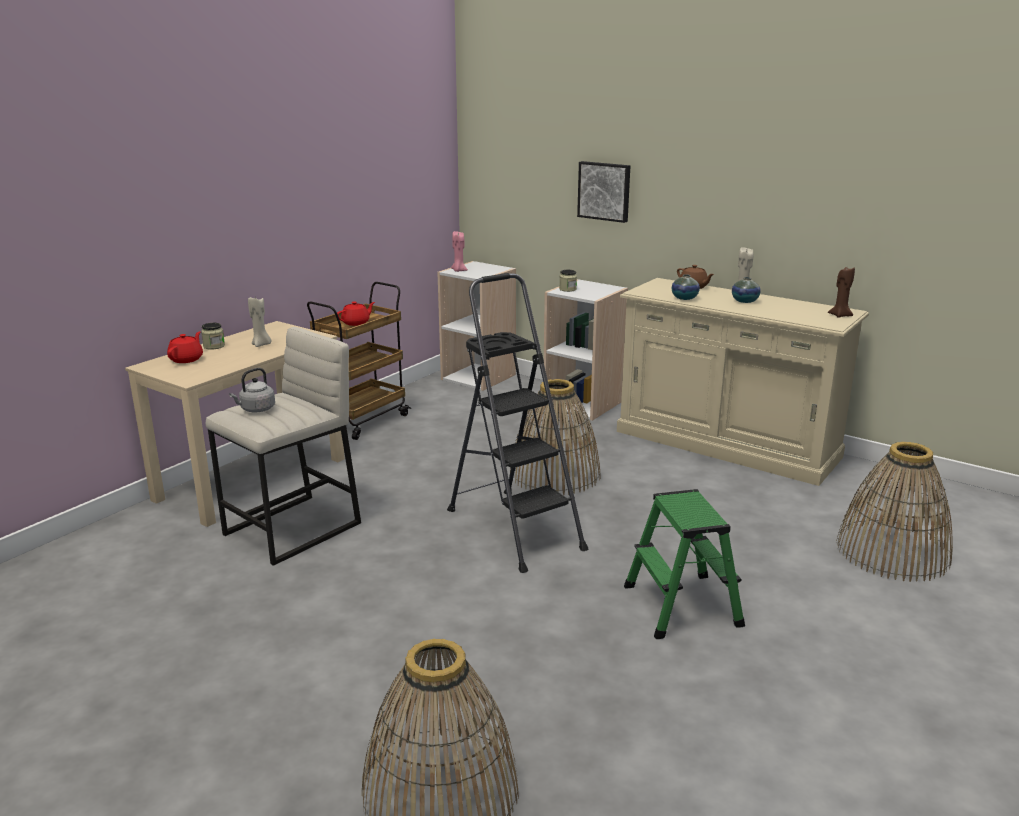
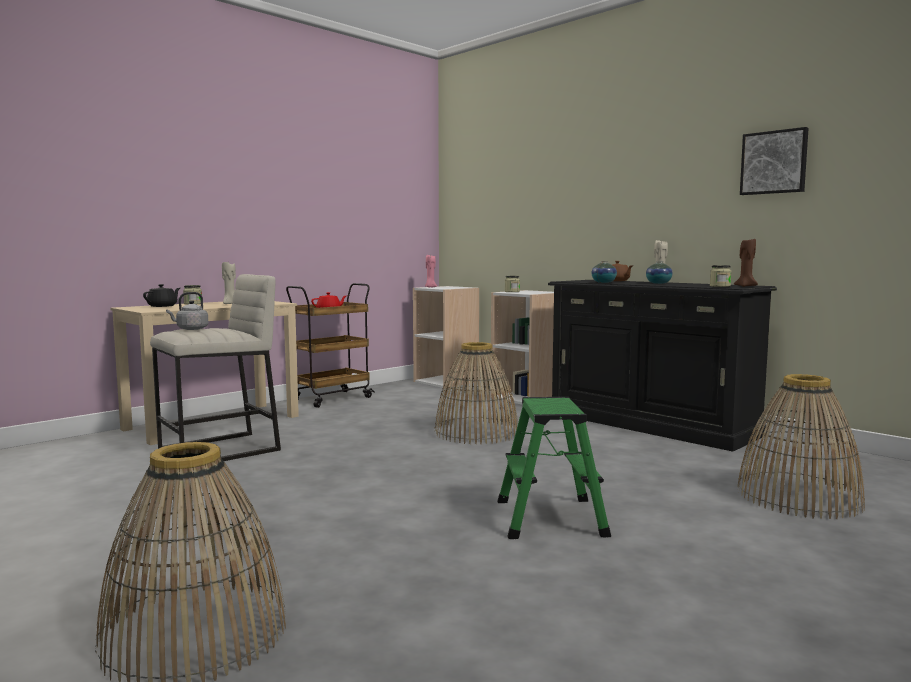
camera: 10 degrees right, 15 degrees down
(187, 359) = (163, 306): red teapot -> black teapot
(513, 527) = (415, 460): step ladder -> none
(604, 191) = (546, 212): picture -> picture (774, 162)
(727, 444) = (650, 423): beige cabinet -> black cabinet
(814, 317) = (720, 286): none -> jar

